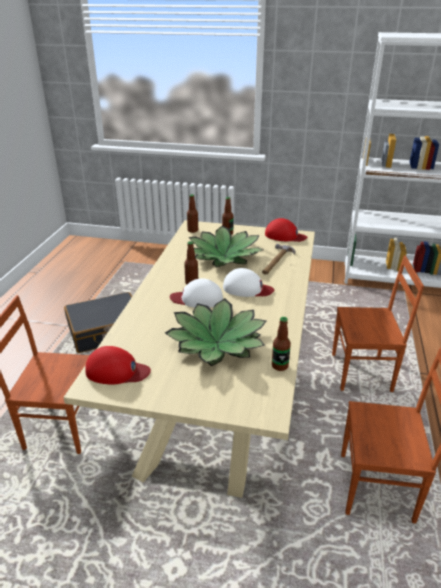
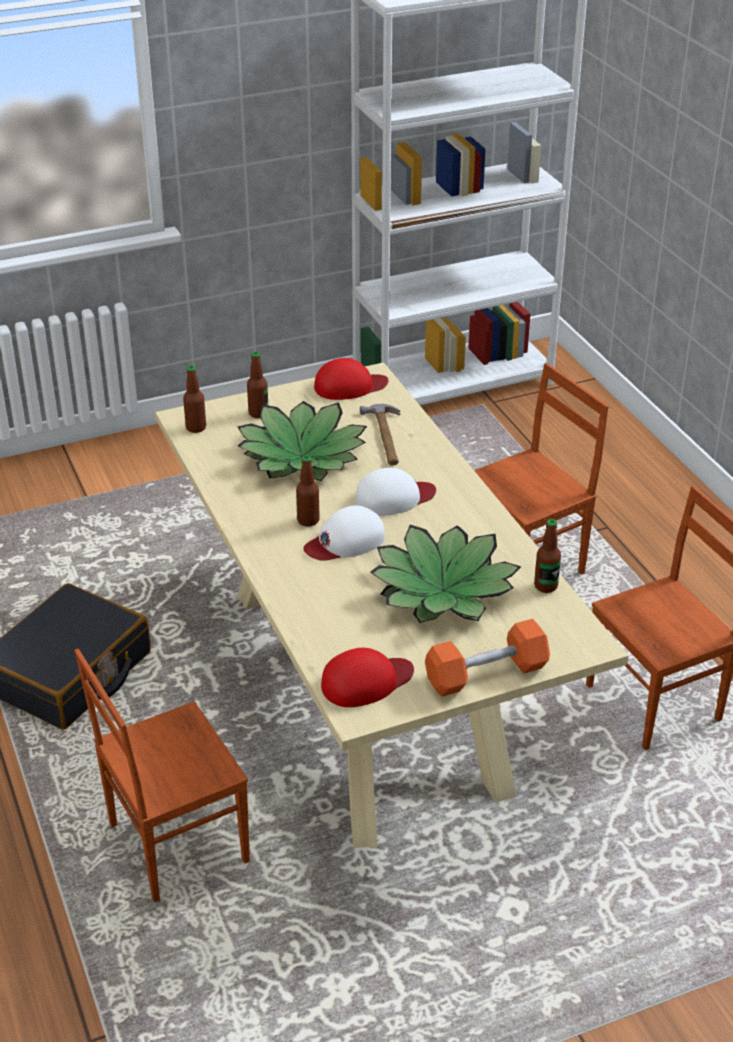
camera: 35 degrees left, 5 degrees up
(185, 399) = (486, 674): none -> orange dumbbell

